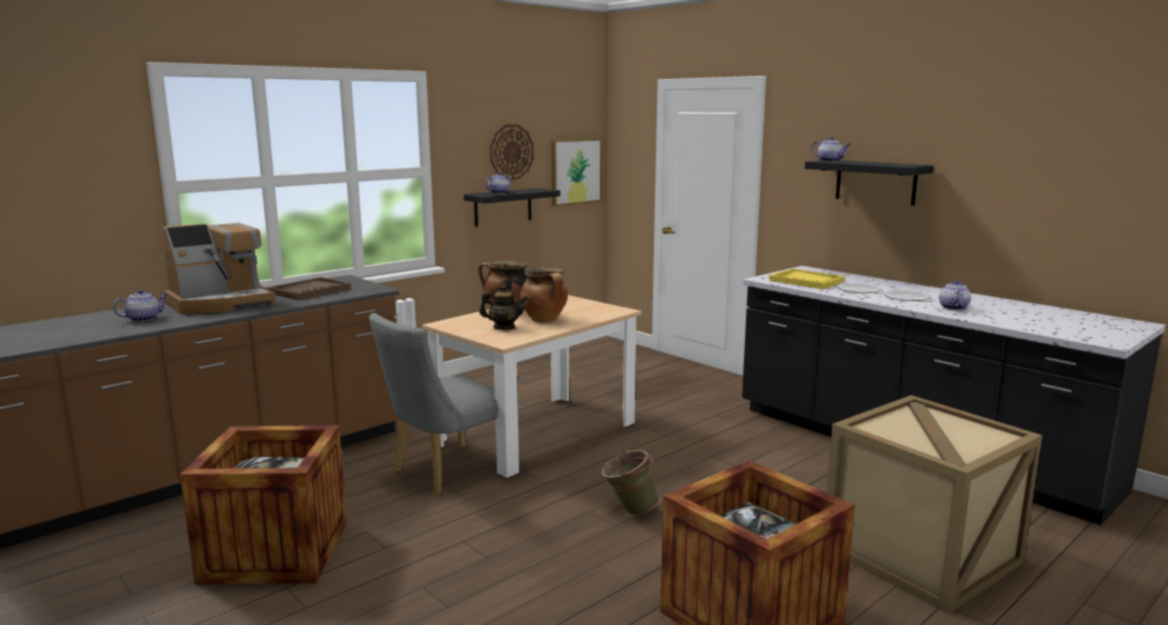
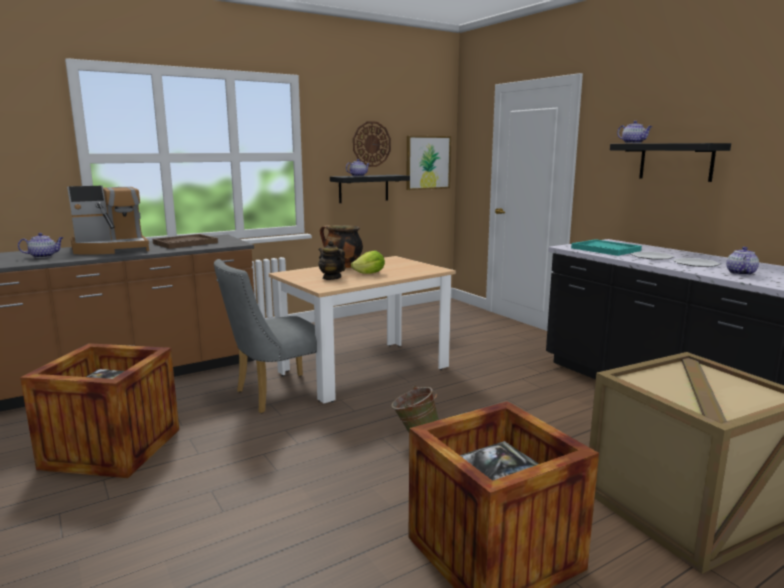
camera: 10 degrees right, 0 degrees up
(504, 328) = (331, 278): teapot -> teapot turned 150 degrees counterclockwise
(545, 320) = (369, 274): cooking pot -> lettuce
(806, 281) = (605, 249): yellow tray -> turquoise tray

